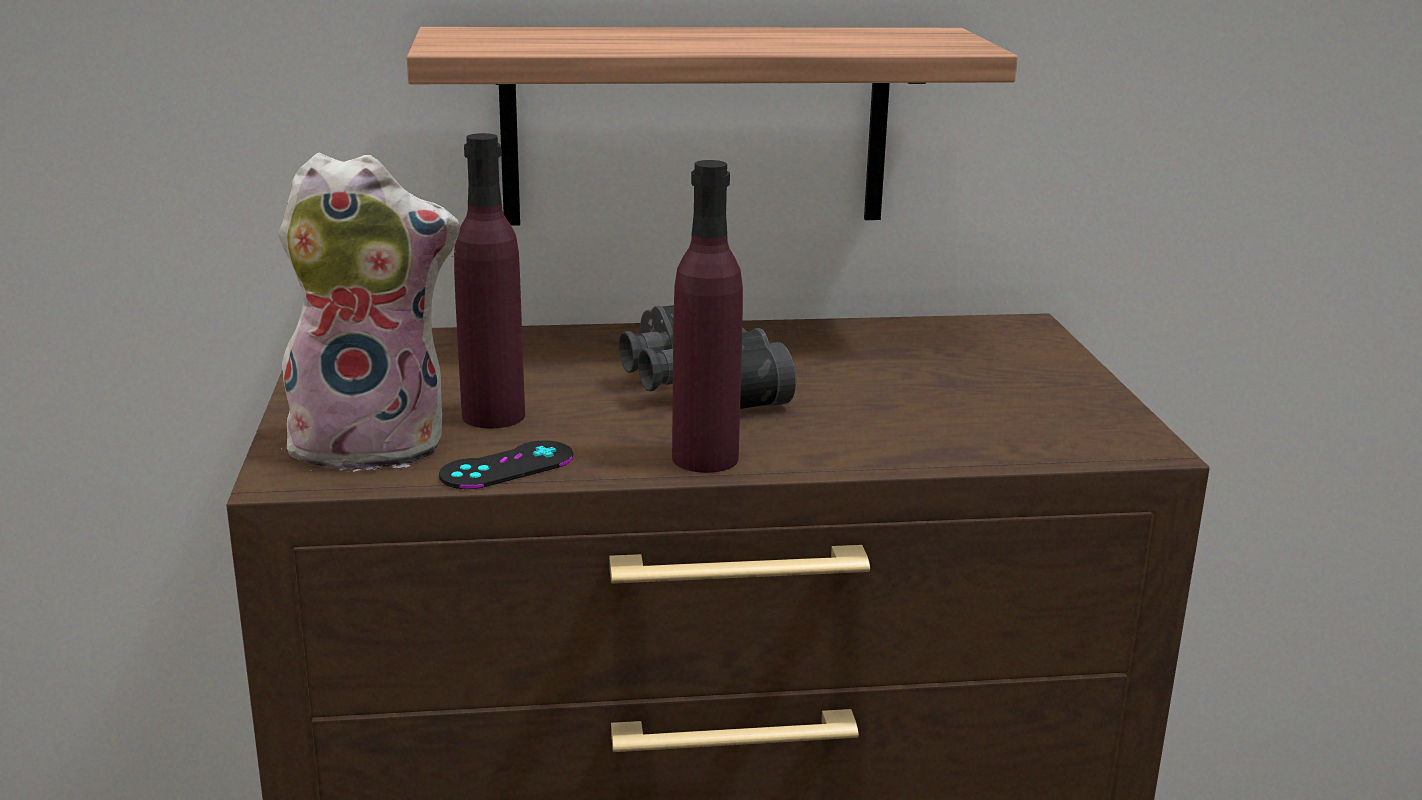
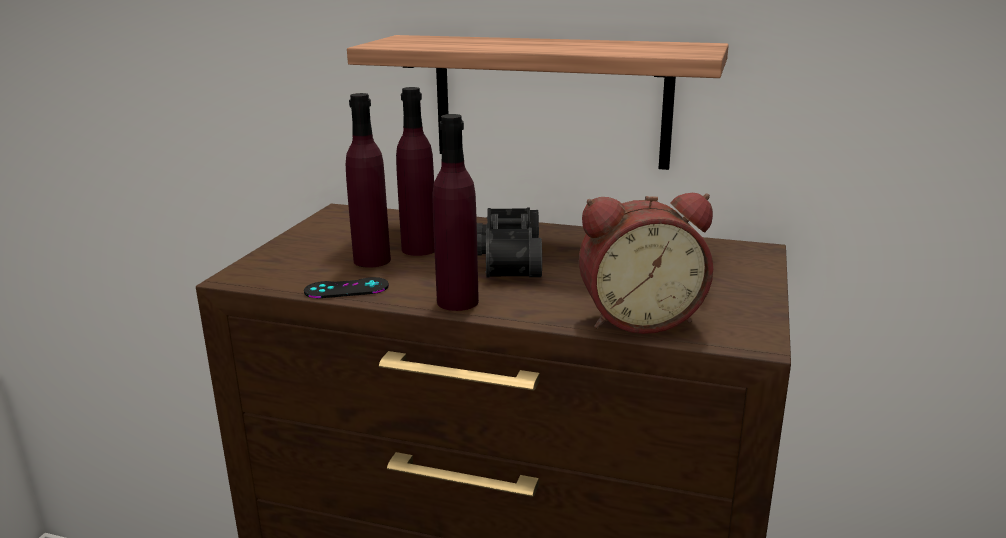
camera: 25 degrees right, 0 degrees up
(374, 443) = (296, 266): plush toy -> none
(549, 387) = (419, 249): none -> purple bottle
(977, 440) = (638, 318): none -> alarm clock

